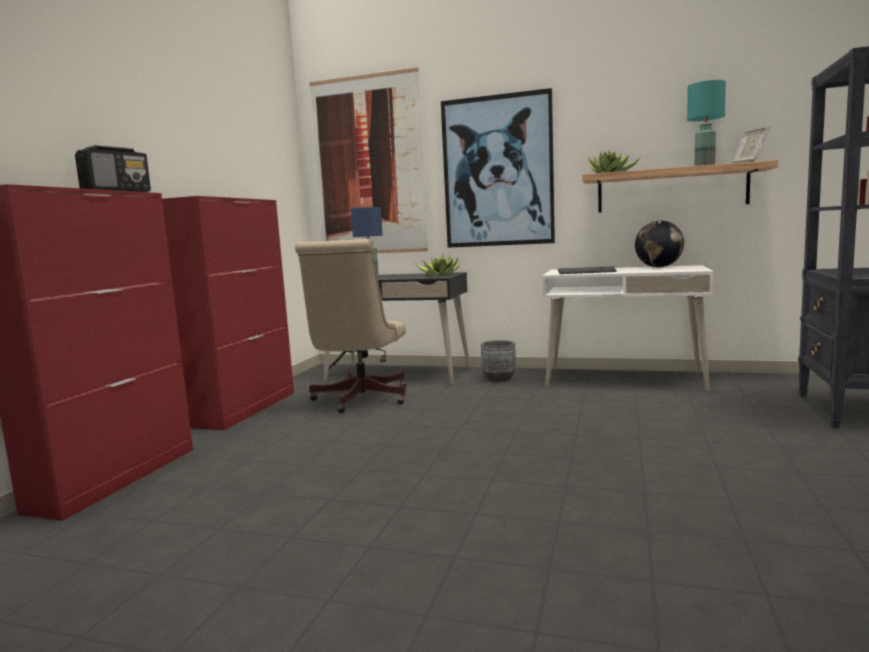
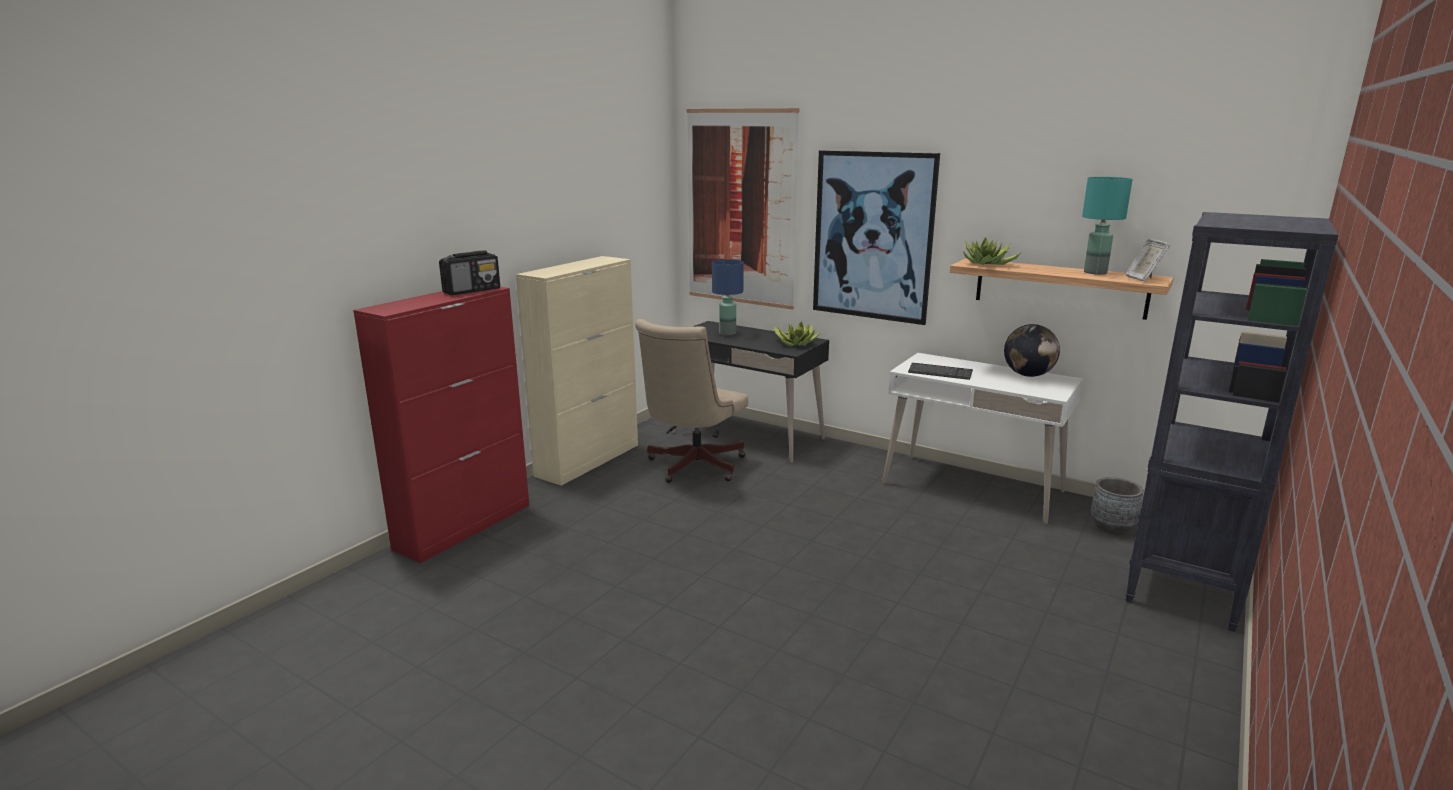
camera: 15 degrees right, 10 degrees up
(246, 408) = (588, 460): red cabinet -> beige cabinet
(499, 378) = (844, 461): grey planter -> grey planter (1112, 527)

